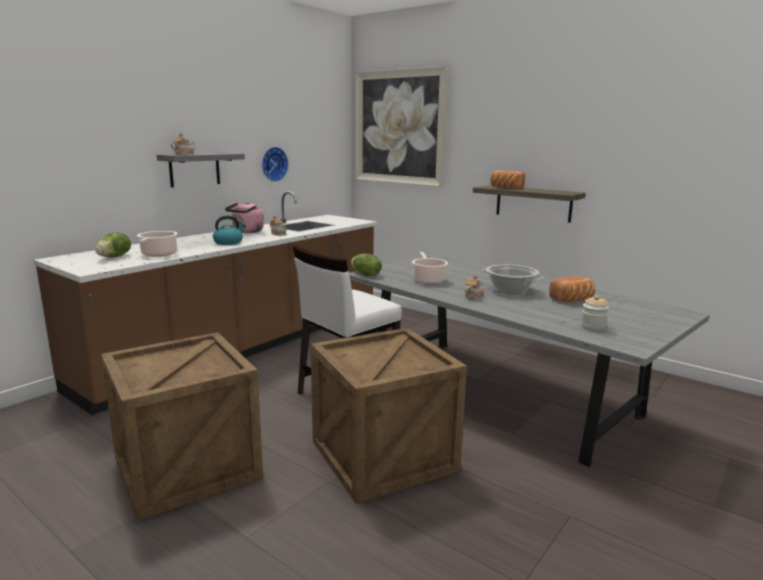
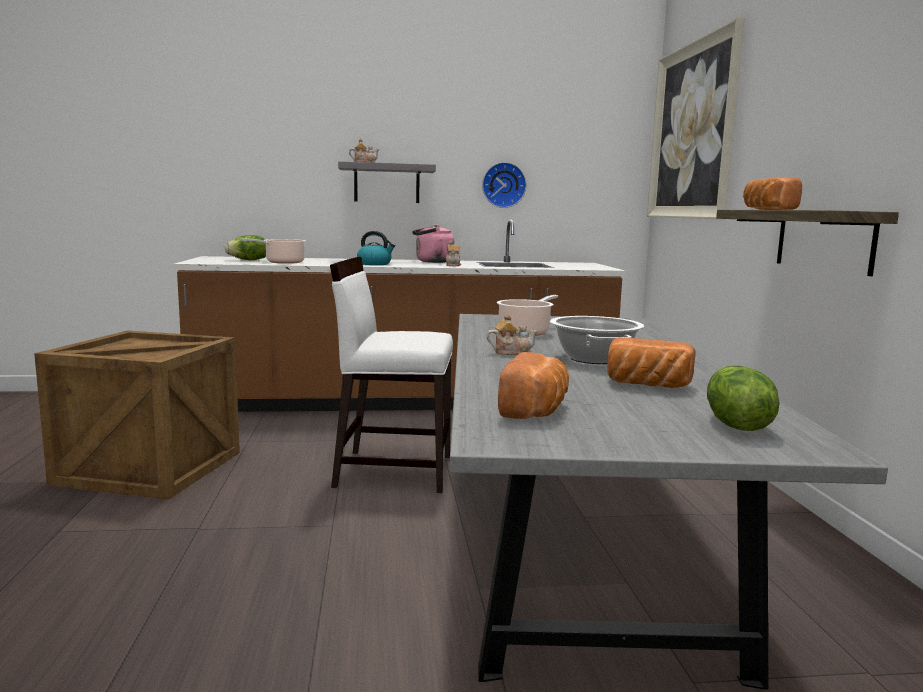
camera: 45 degrees right, 5 degrees down
(365, 275) = (474, 317): lettuce -> lettuce (734, 425)
(384, 454) = (292, 532): crate -> none
(593, 327) = (536, 410): jar -> bread

